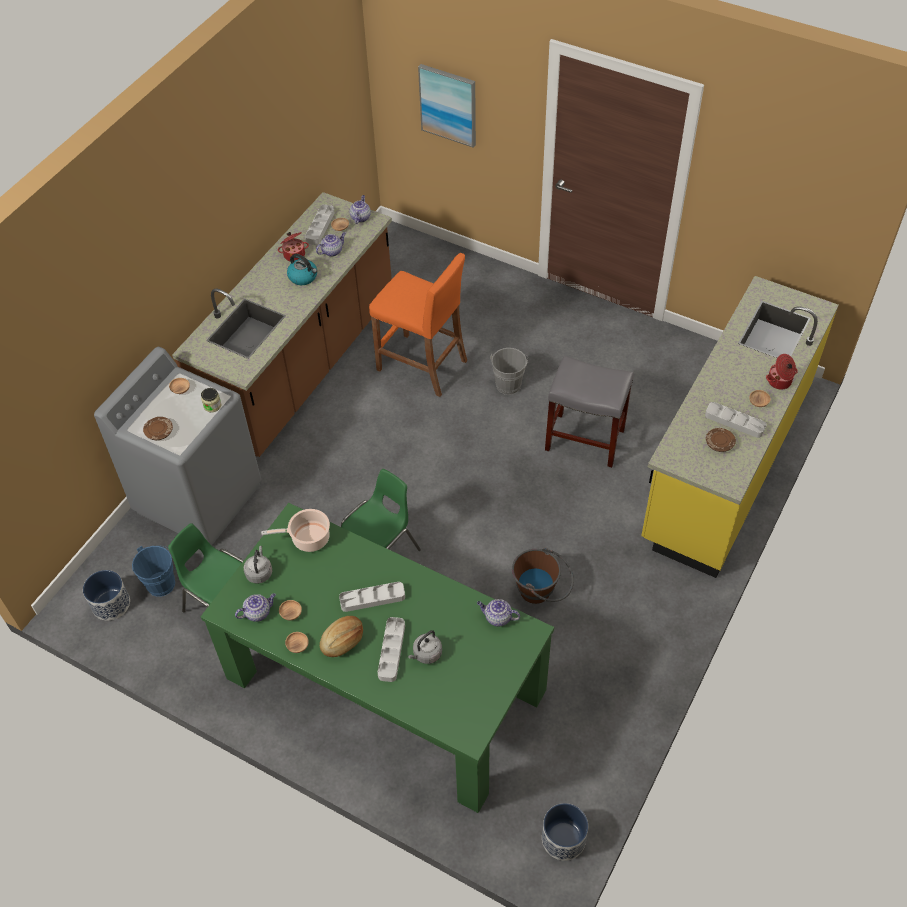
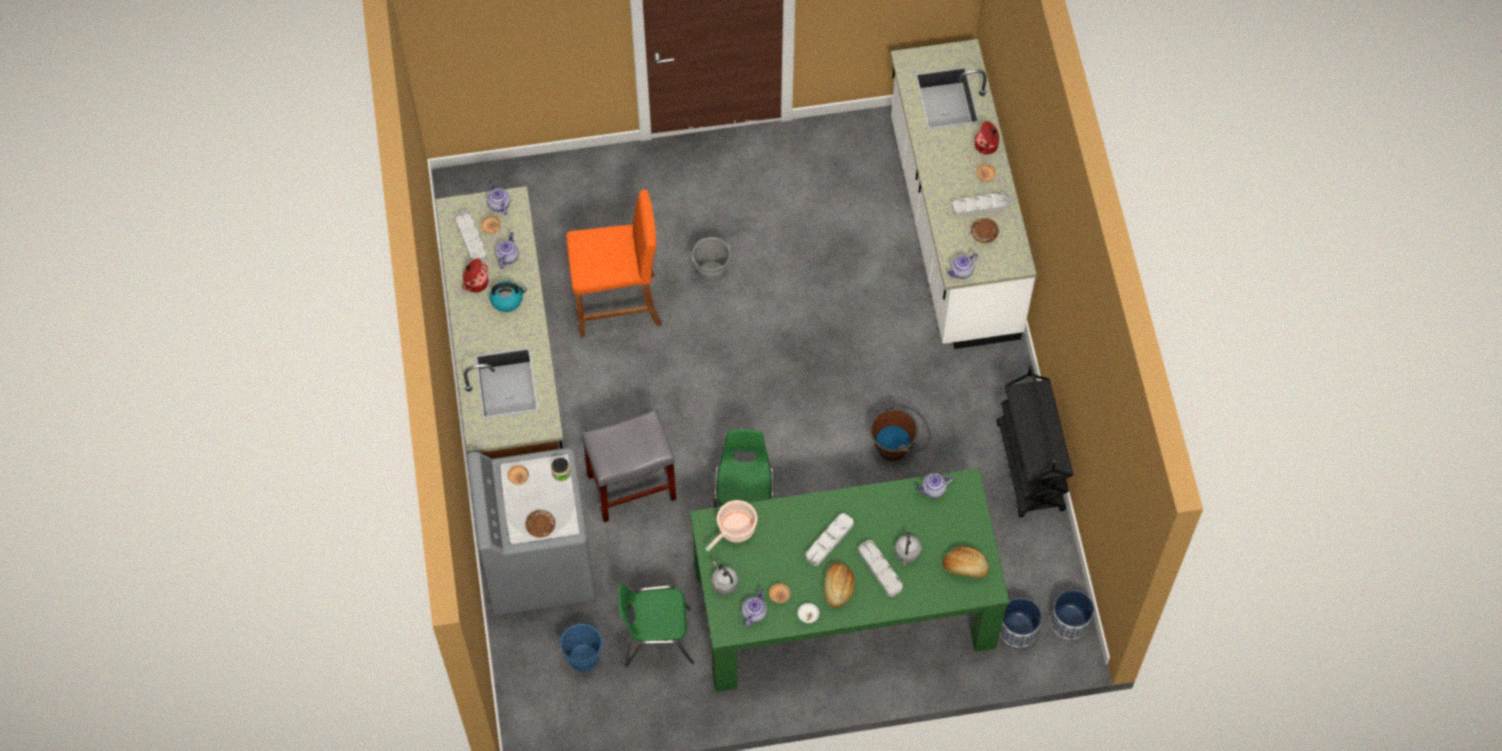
camera: 40 degrees left, 10 degrees up
(110, 604) = (557, 705): planter -> planter (1018, 629)
(297, 645) = (808, 615): brown bowl -> white bowl
(448, 105) = (512, 43): picture -> none
(466, 701) = (965, 567): none -> bread
(584, 440) = (820, 285): grey stool -> grey stool (630, 487)
(638, 683) = (1030, 467): none -> black cart
(673, 460) = (961, 272): none -> teapot
(725, 463) = (952, 230): yellow counter -> white counter

